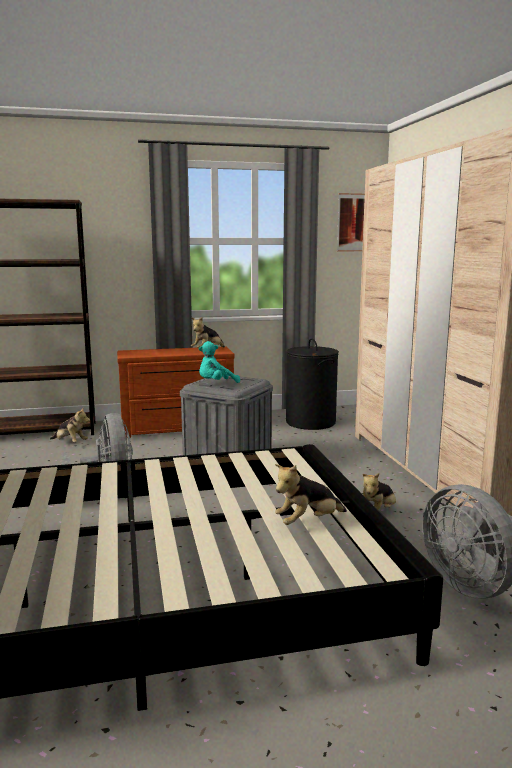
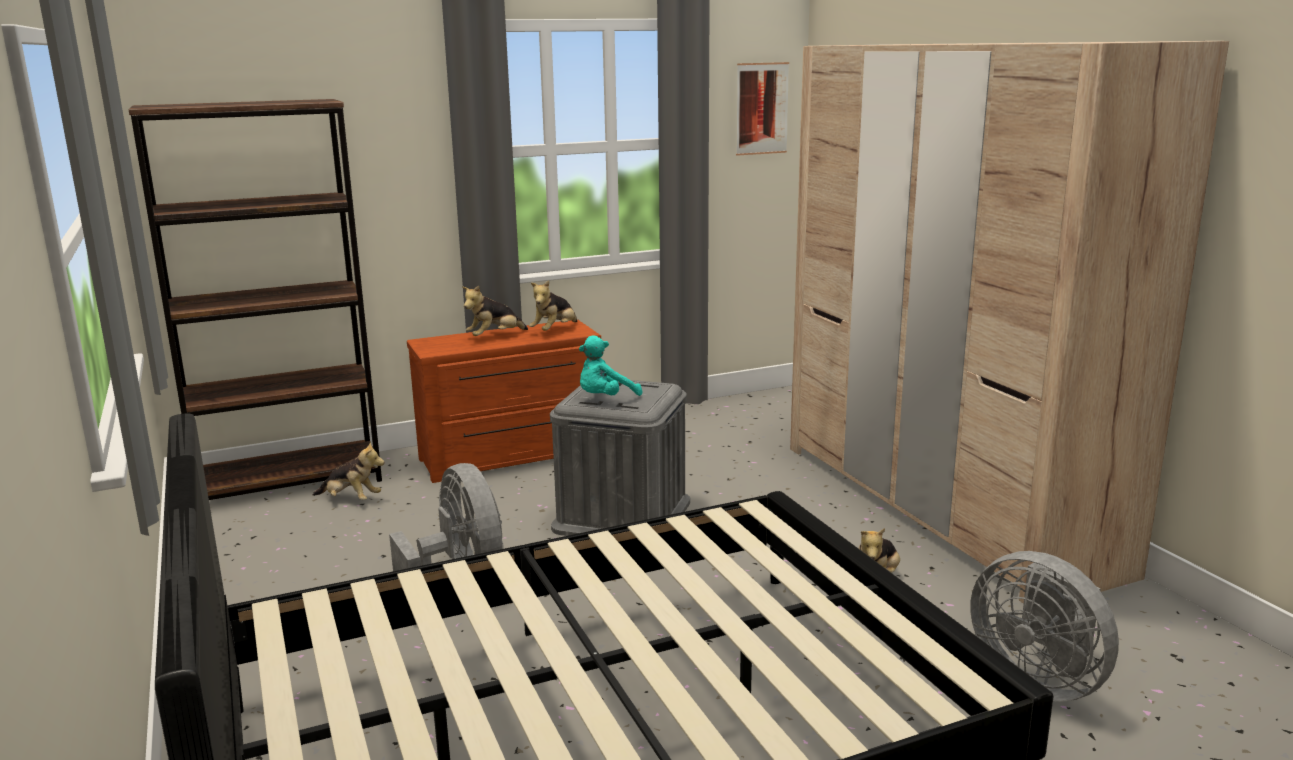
camera: 10 degrees left, 5 degrees up
(308, 522) = (842, 628): plush toy -> plush toy (494, 337)
(311, 422) = (714, 428): black laundry basket -> none

